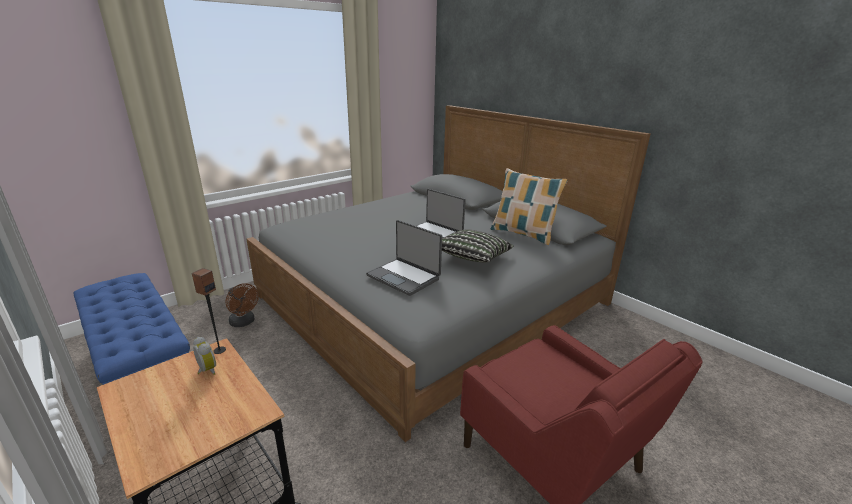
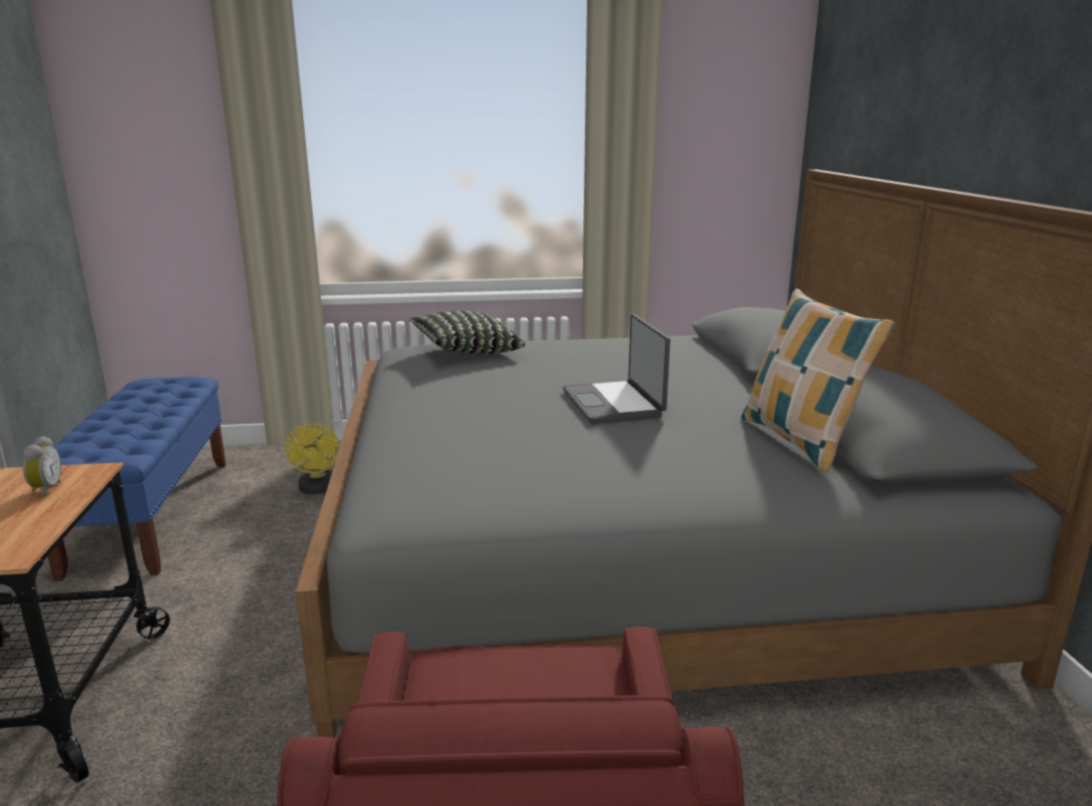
camera: 35 degrees right, 5 degrees down
(219, 350) = (93, 472): speaker -> none
(244, 322) = (318, 490): brown fan -> yellow fan
(404, 277) = (455, 453): laptop -> none
(471, 258) = (618, 455): pillow -> pillow (466, 351)

